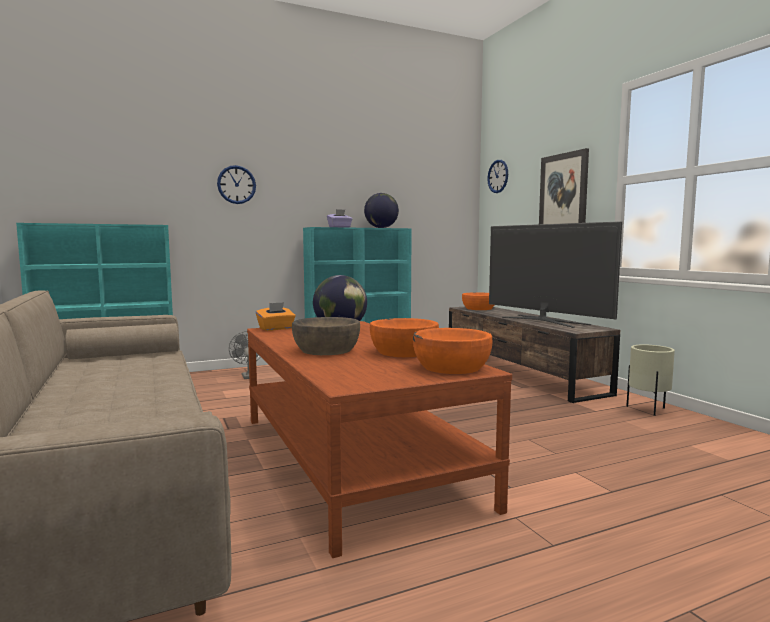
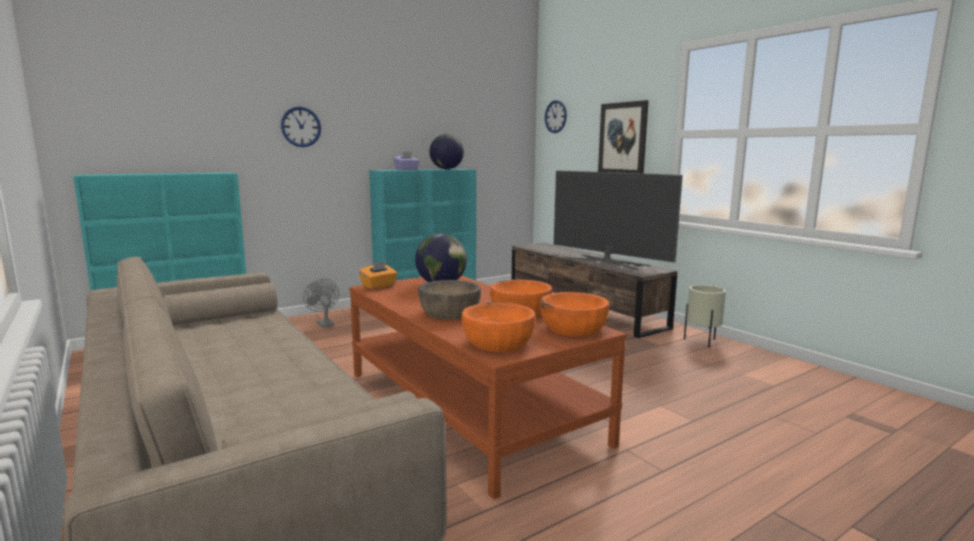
camera: 10 degrees left, 5 degrees up
(478, 308) = (541, 247): orange bowl -> orange bowl (497, 342)

